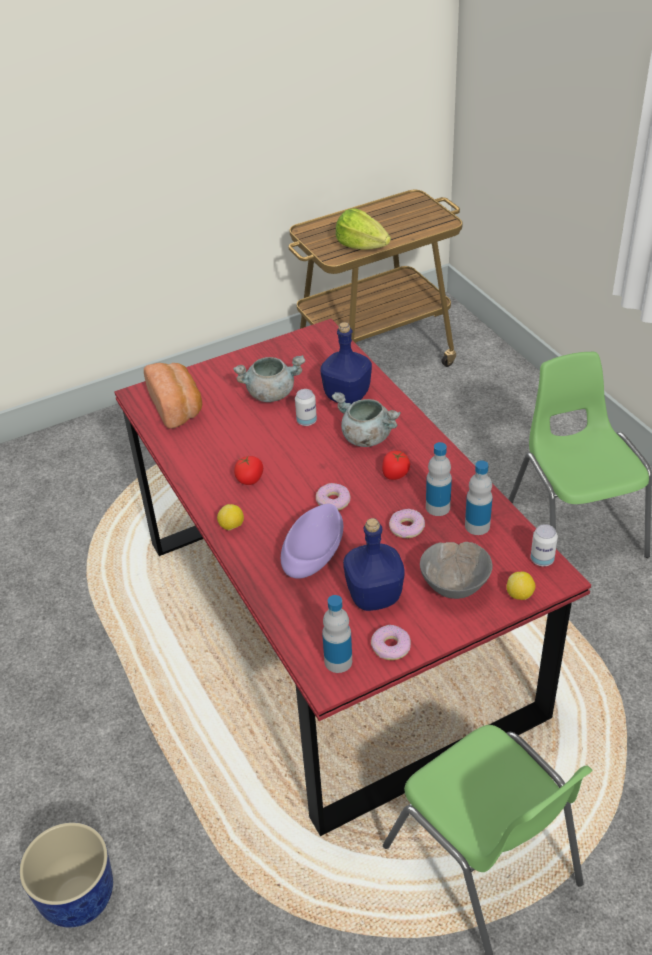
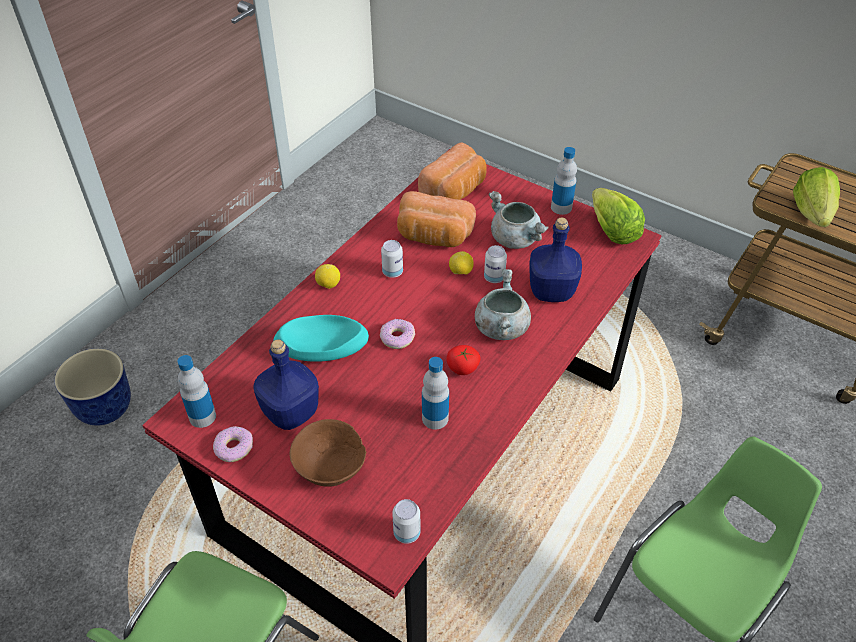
camera: 60 degrees right, 5 degrees up
(226, 439) = (433, 237): none -> bread
(250, 479) = (392, 272): tomato -> can
(306, 340) = (612, 231): none -> lettuce
(313, 553) = (323, 350): purple bowl -> turquoise bowl
(407, 528) = (392, 404): donut -> none
(454, 587) = (331, 470): grey bowl -> brown bowl
(477, 526) = (426, 460): bottle -> bottle (561, 207)
(519, 595) = (346, 529): lemon -> lemon (460, 272)

